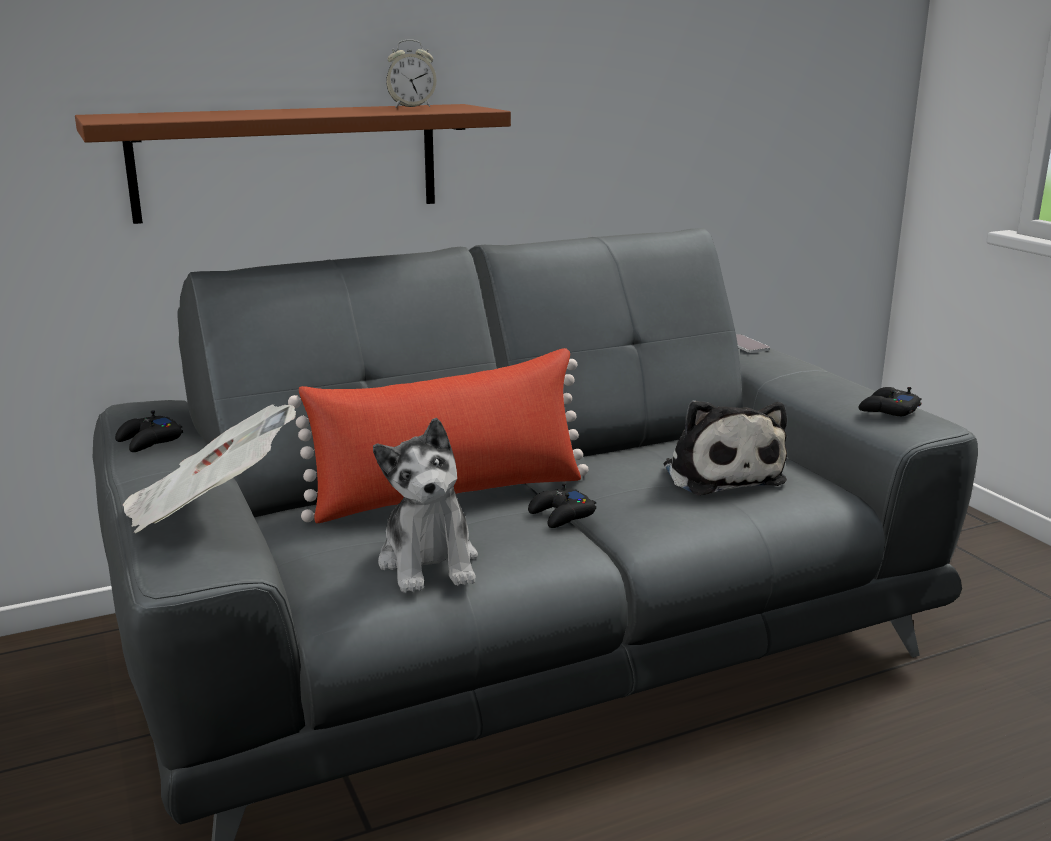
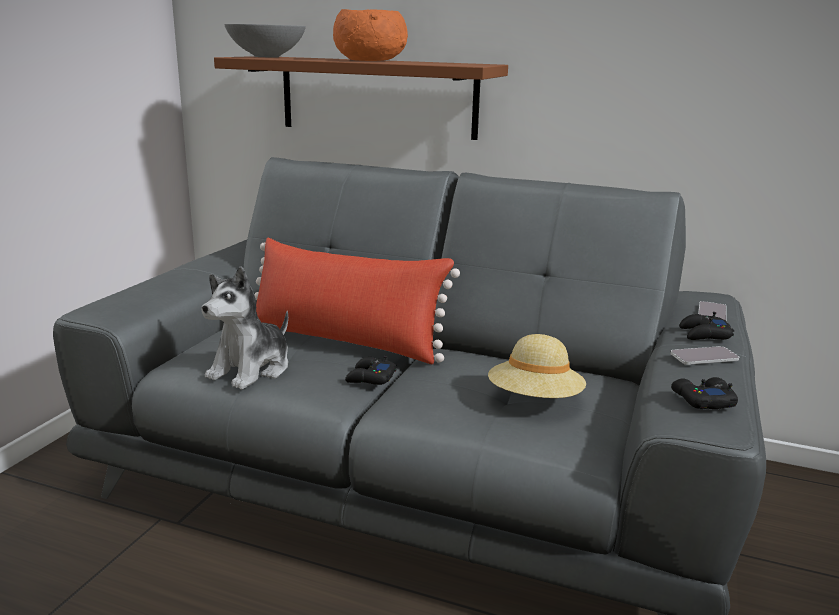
camera: 45 degrees right, 0 degrees up
(133, 116) = (266, 57): none -> grey bowl
(149, 441) = (226, 254): black game controller -> black game controller (704, 334)
(209, 510) = (163, 291): newspaper -> none
(311, 111) = (369, 60): none -> orange bowl
(411, 107) = (445, 62): alarm clock -> none
(720, 473) = (535, 401): plush toy -> beige hat
(818, 380) = (704, 357): none -> phone

